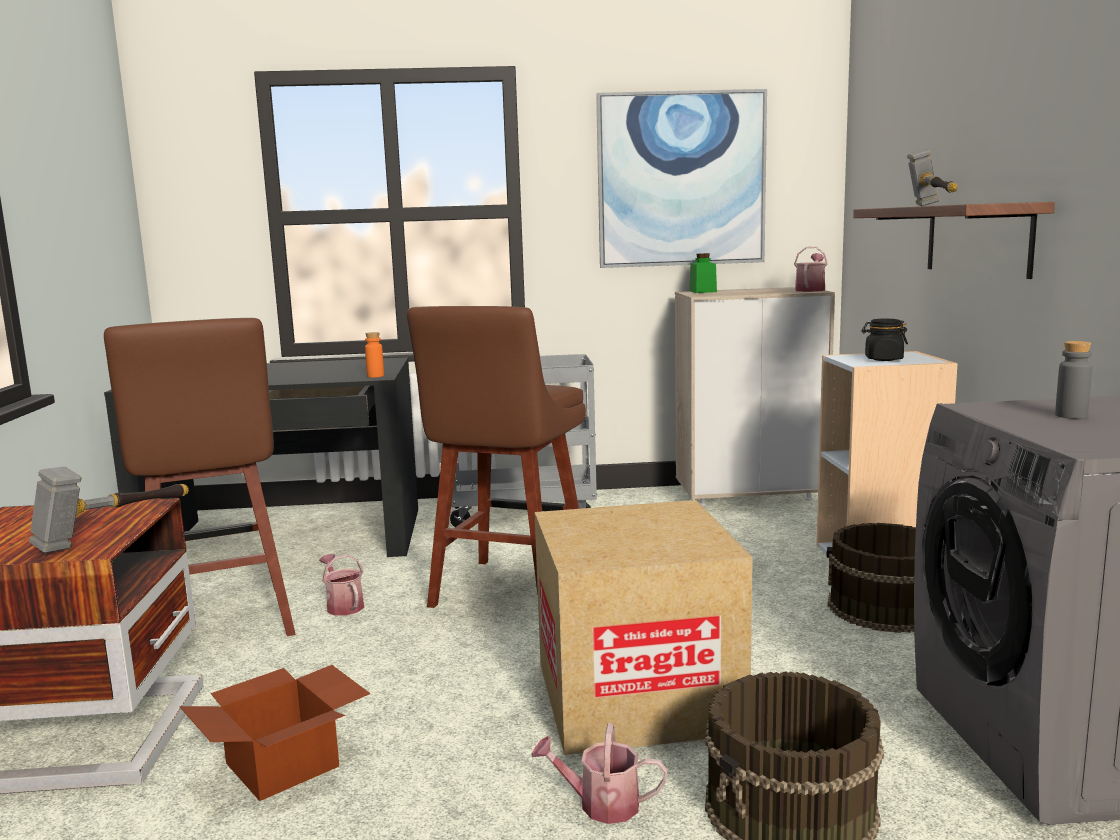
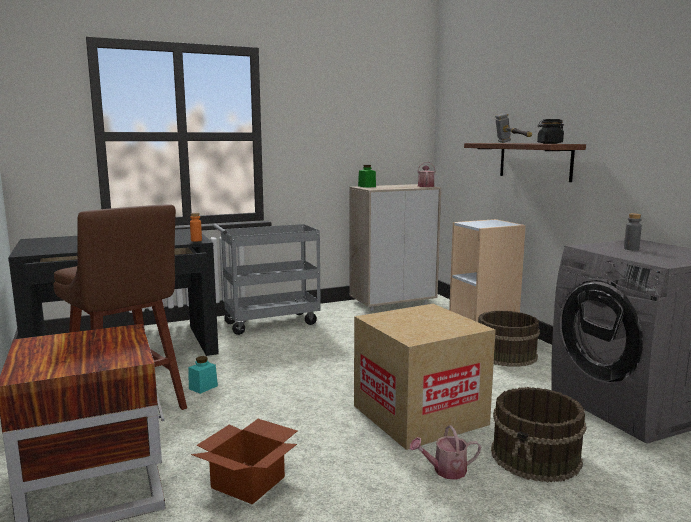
camera: 20 degrees left, 0 degrees up
(115, 532) = (131, 347): hammer -> none
(343, 605) = (203, 387): watering can -> turquoise jar
(509, 591) = (301, 367): brown stool -> none
(681, 179) = (352, 121): picture -> none
(883, 359) = (487, 224): black jar -> black jar (549, 143)

